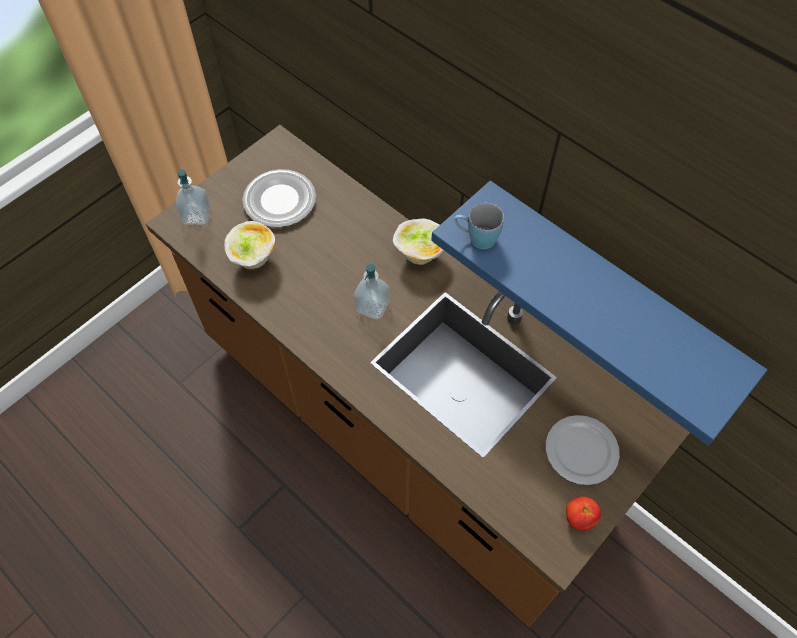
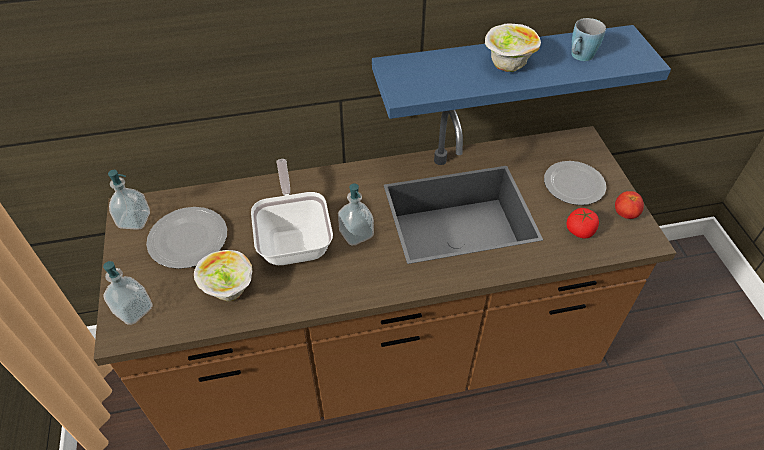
camera: 55 degrees left, 10 degrees down
(272, 155) = (134, 220): none -> soap dispenser
(333, 267) = (295, 239): none -> frying pan
(419, 254) = (335, 180): bowl -> bowl (507, 65)
(476, 238) = (418, 89): blue mug -> blue mug (579, 57)
(520, 485) = (579, 231): none -> tomato

